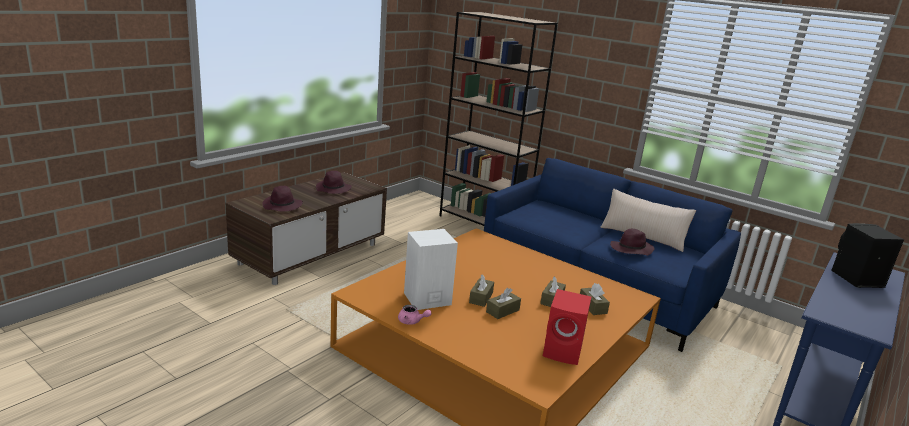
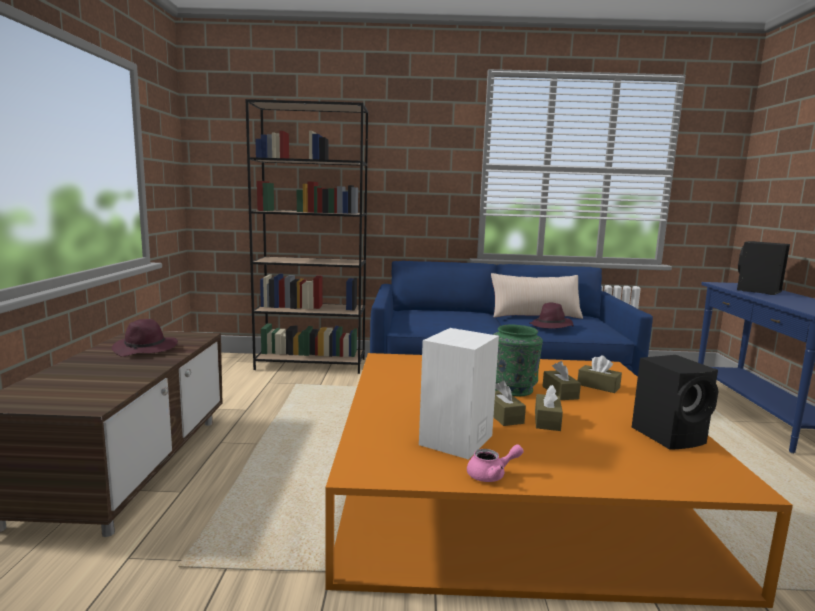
camera: 35 degrees left, 10 degrees down
(282, 206) = (89, 387): purple hat -> none
(524, 285) = (513, 389): none -> green vase
(564, 351) = (670, 436): red speaker -> black speaker

